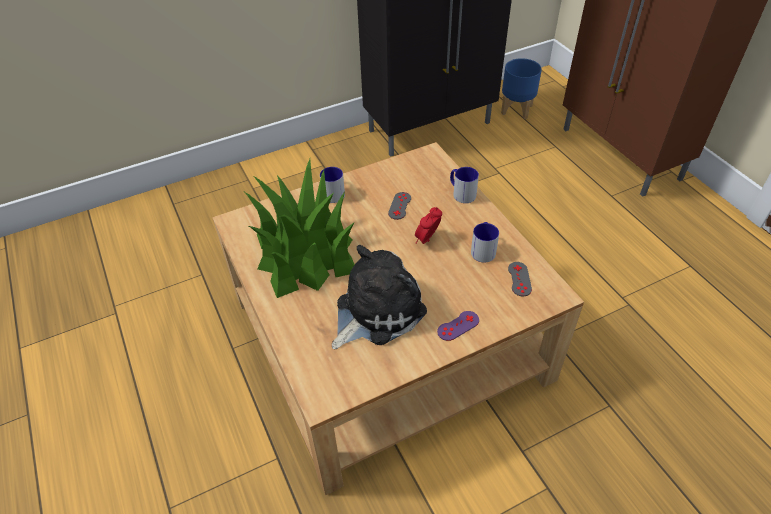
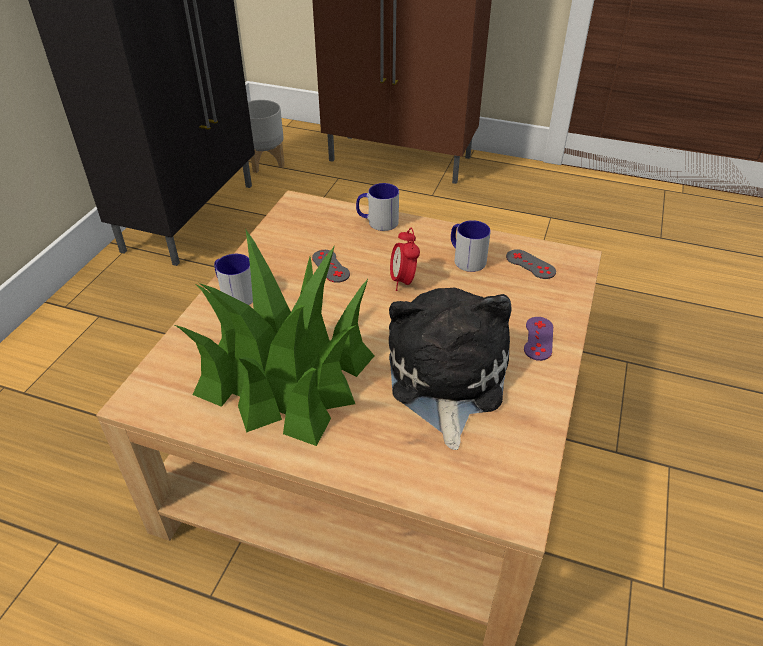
camera: 45 degrees left, 5 degrees down
(516, 109) = (264, 163): blue planter -> grey planter

